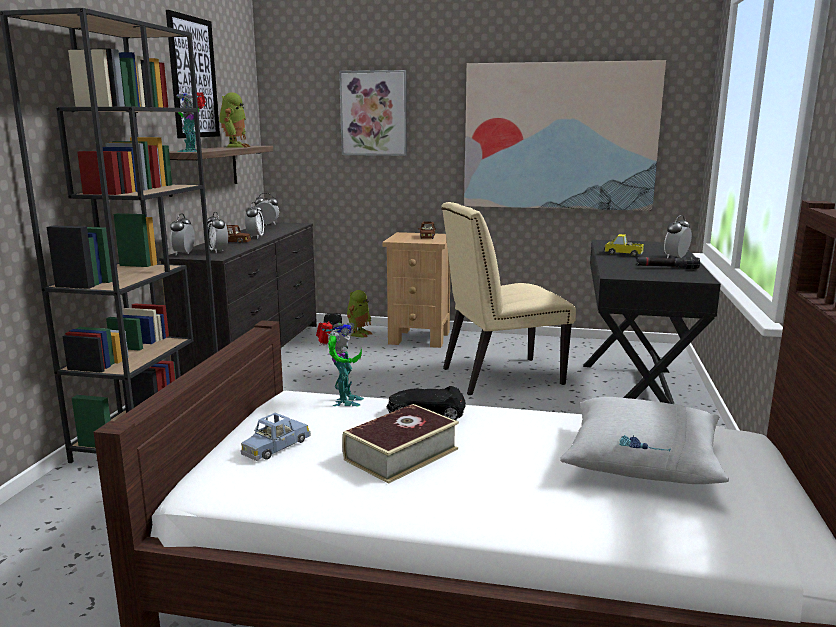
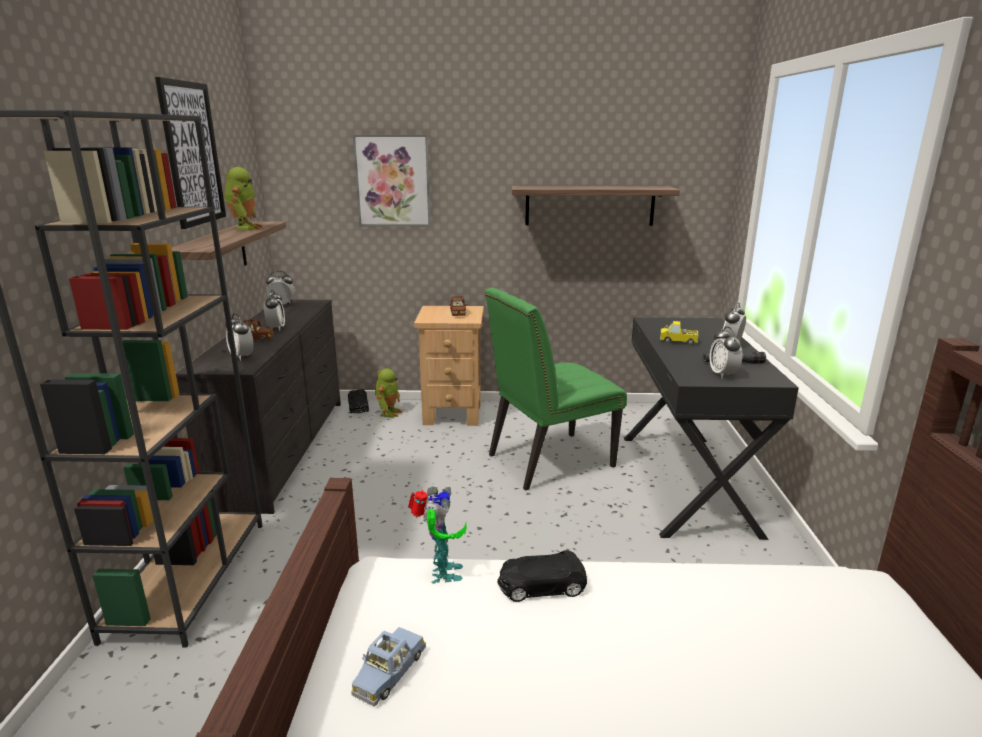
camera: 10 degrees left, 5 degrees up
(184, 254) = (202, 364): alarm clock -> alarm clock (722, 374)
(192, 151) = (203, 248): toy robot -> none
(401, 454) = (540, 665): book -> none
(502, 376) = (551, 460): beige chair -> green chair
(559, 137) = (589, 205): picture -> shelf
(641, 463) = (801, 646): grey pillow -> none

